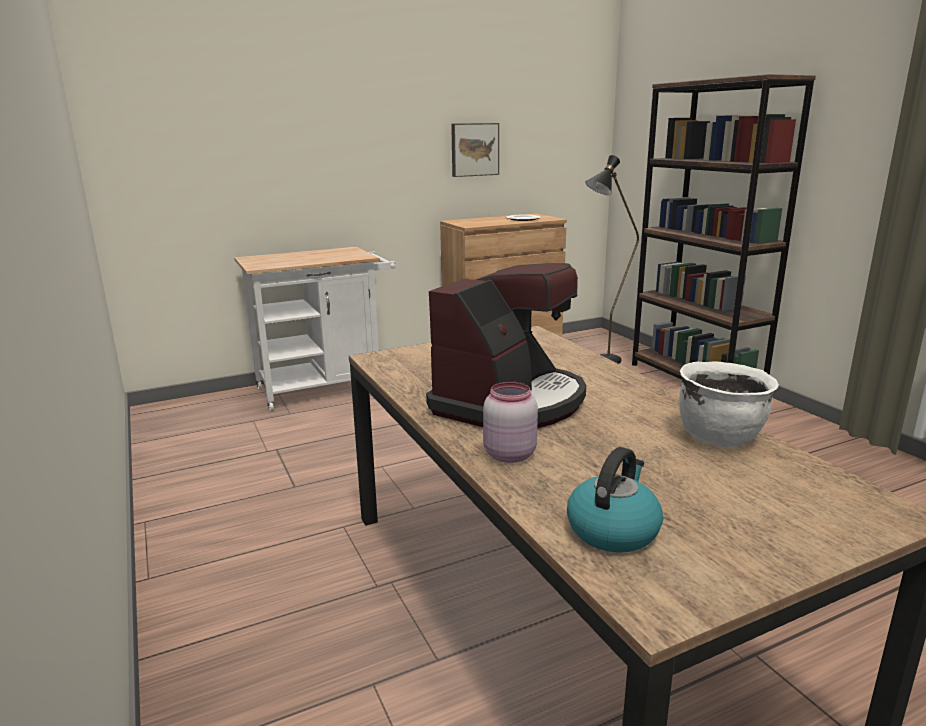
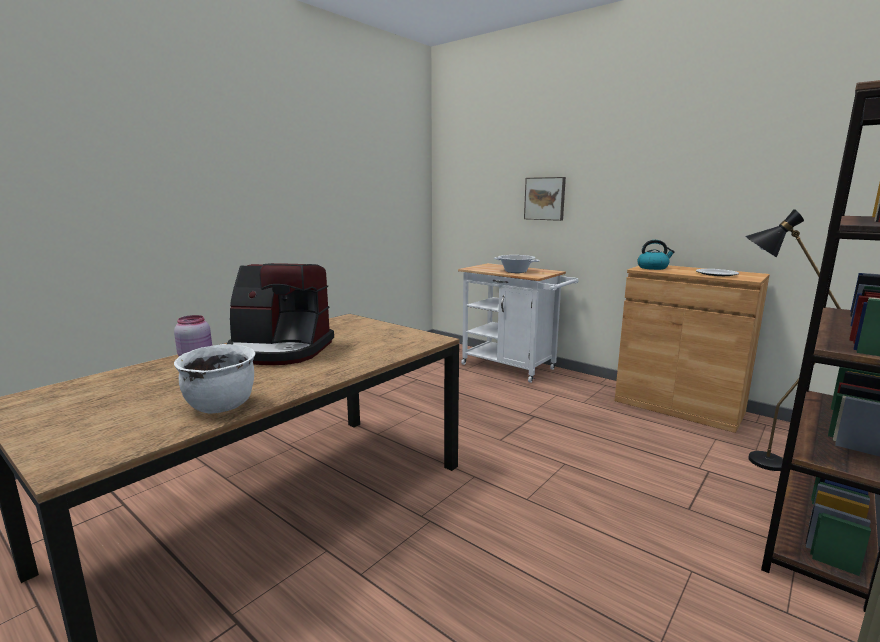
camera: 65 degrees right, 5 degrees down
(321, 257) = (515, 271): none -> cooking pot
(474, 149) = (694, 200): picture -> picture (545, 198)
(613, 529) = (92, 387): kettle -> kettle (653, 268)

